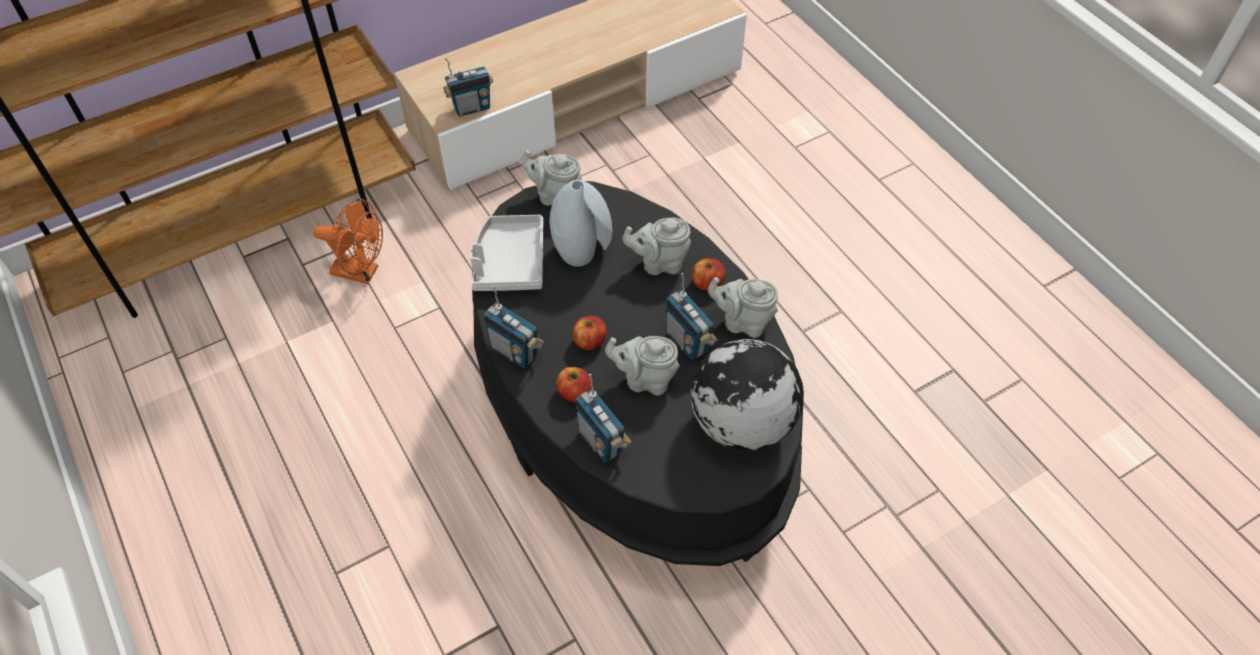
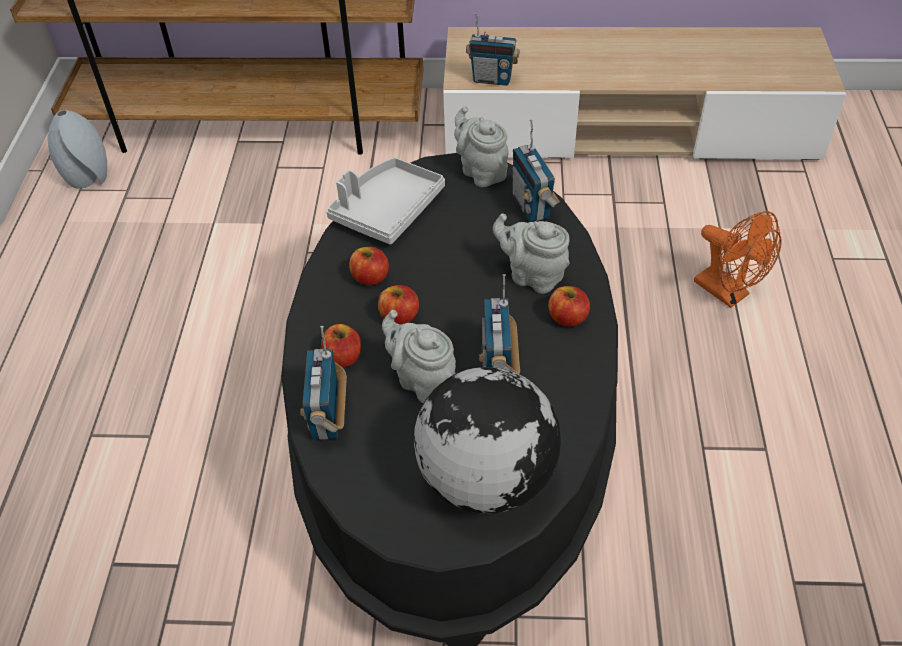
camera: 35 degrees right, 5 degrees down
(361, 272) = (318, 194): orange fan -> orange fan (728, 293)
(515, 351) = (322, 292): radio -> radio (532, 206)
(542, 322) = (370, 277): none -> apple
(582, 249) = (466, 229): grey vase -> grey vase (89, 178)
(743, 322) = (574, 375): grey teapot -> none

